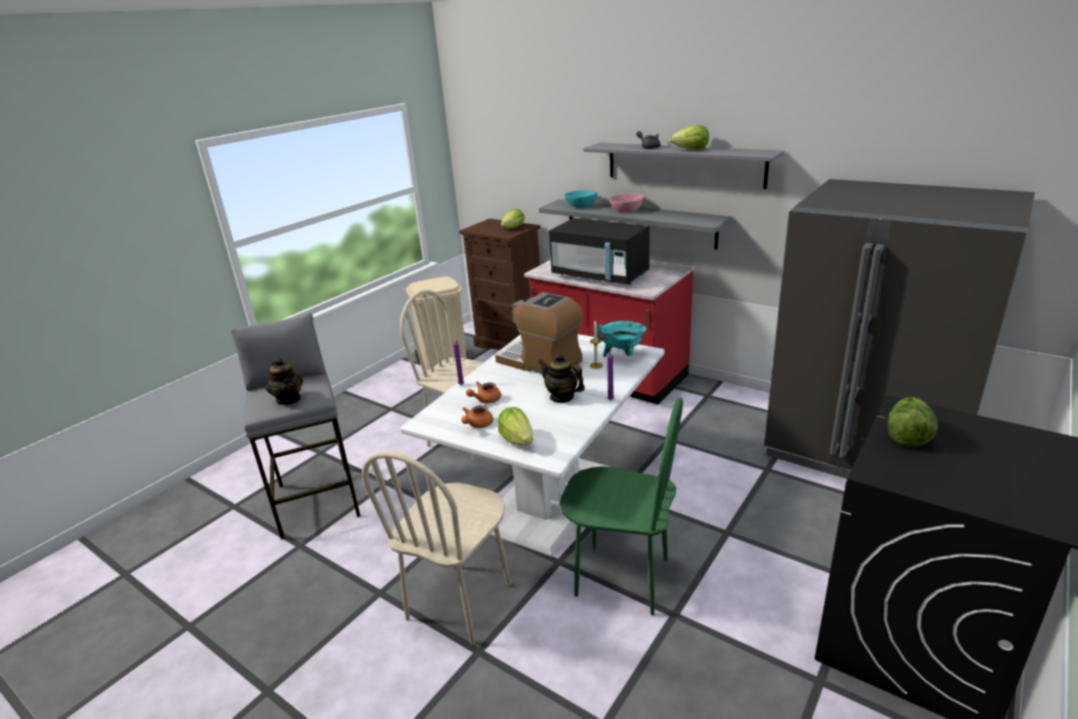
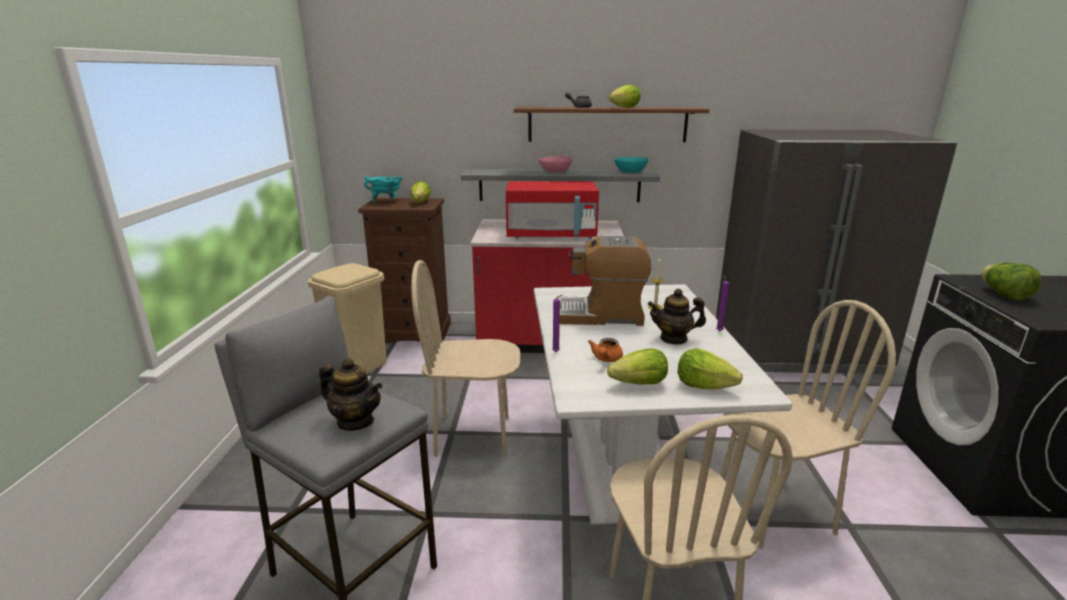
camera: 35 degrees left, 5 degrees down
(477, 425) = (639, 384): orange teapot -> lettuce
(581, 206) = (503, 171): turquoise bowl -> turquoise bowl (630, 172)
(600, 276) = (551, 235): black microwave -> red microwave
(622, 577) = (773, 512): green chair -> beige chair
(623, 356) = (663, 295): turquoise cooking pot -> turquoise cooking pot (387, 201)
(684, 164) = (607, 124): grey shelf -> brown shelf

